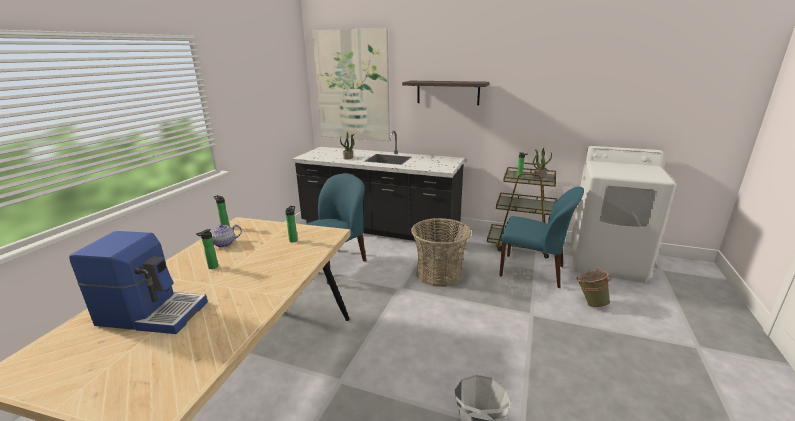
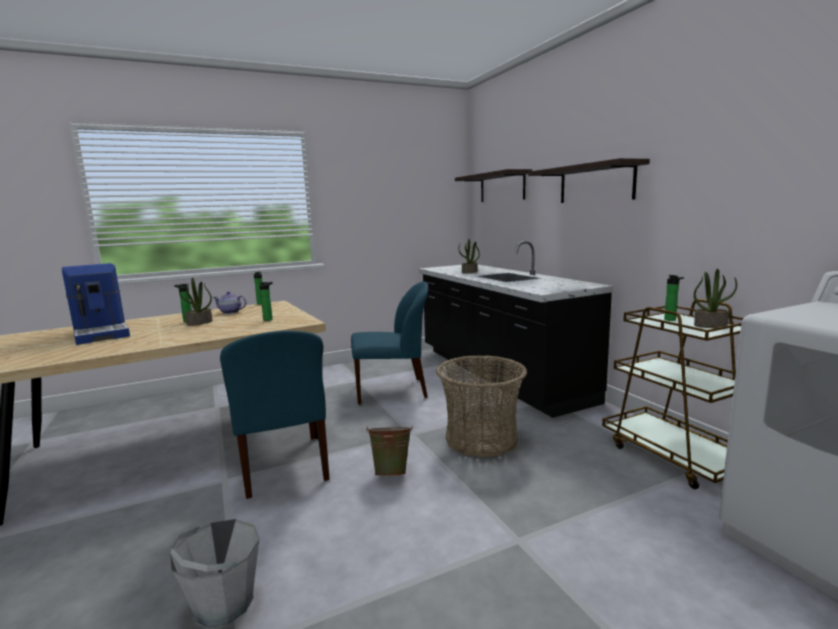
camera: 45 degrees right, 10 degrees down
(234, 264) = (199, 323): none -> potted plant
(352, 86) = (502, 187): picture -> shelf
(533, 271) = (630, 494): blue chair -> blue chair (284, 466)
(590, 302) = (662, 586): green bucket -> green bucket (391, 472)

